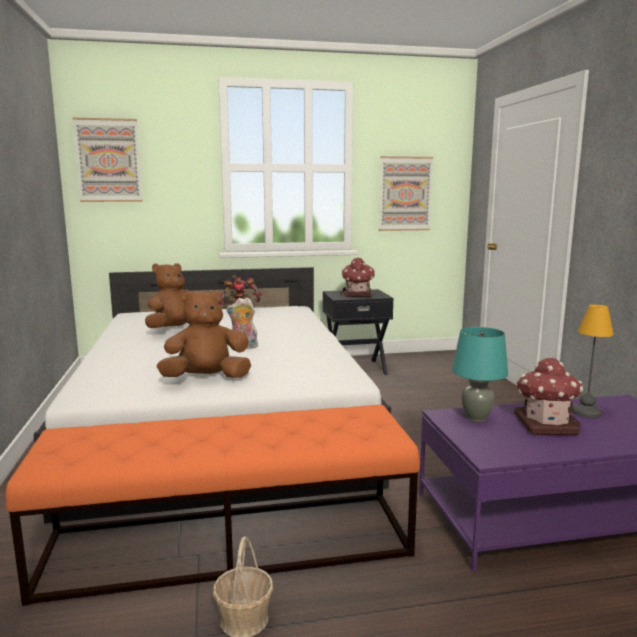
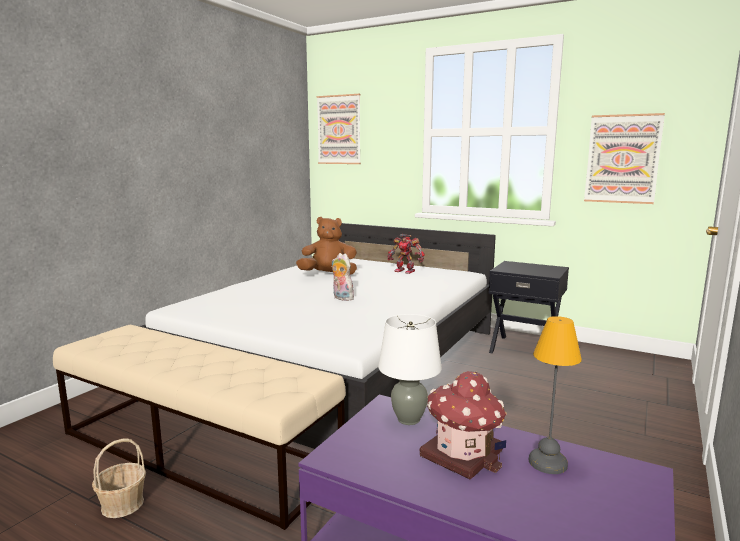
camera: 40 degrees right, 0 degrees up
(206, 379) = (260, 316): brown plush toy -> none
(229, 543) = (197, 451): orange bench -> beige bench
(358, 295) = (528, 269): toy house -> none
(476, 418) = (408, 419): turquoise table lamp -> white table lamp

